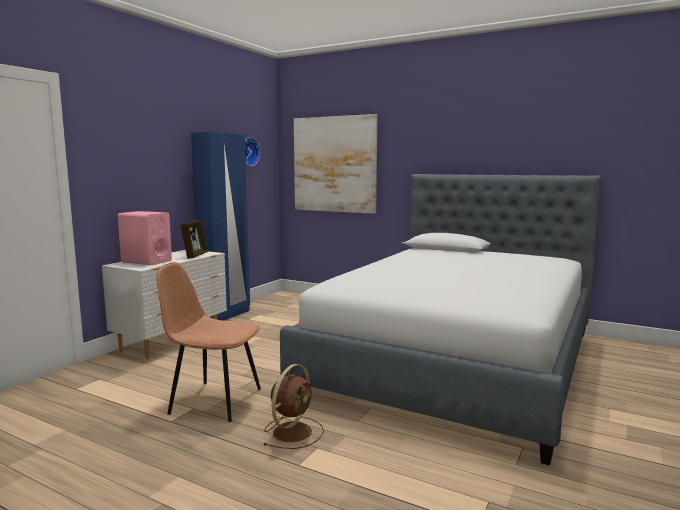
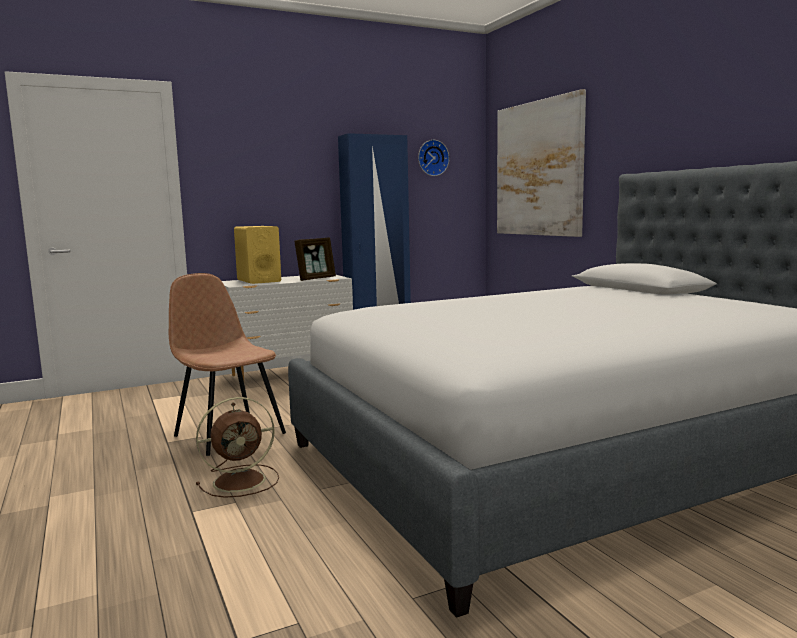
camera: 35 degrees right, 0 degrees up
(146, 261) = (258, 280): pink speaker -> yellow speaker

